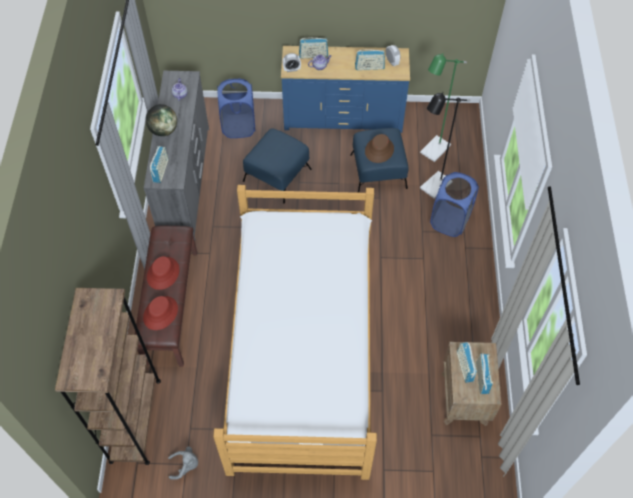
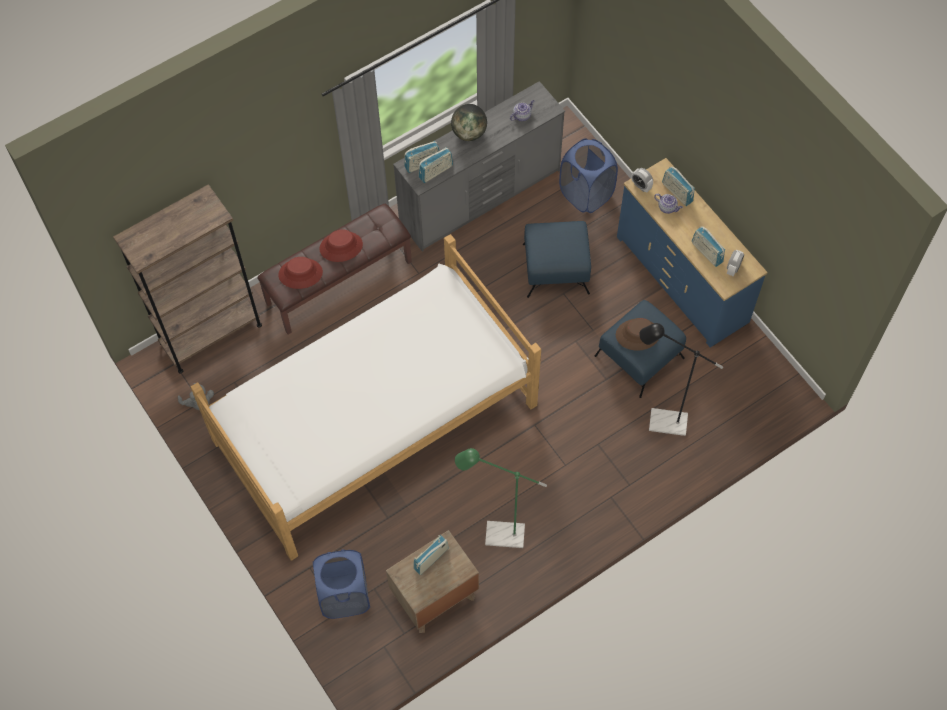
camera: 55 degrees right, 5 degrees up
(432, 152) = (708, 393): green floor lamp -> green floor lamp (497, 534)
(450, 220) = (633, 463): blue laundry basket -> blue laundry basket (344, 596)
(482, 378) = (430, 581): radio -> radio (435, 171)

